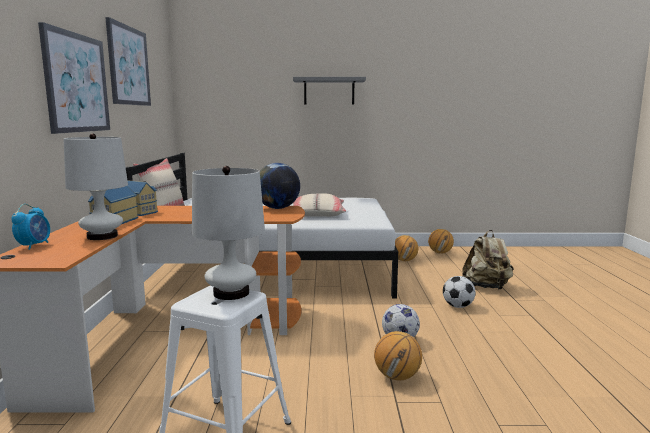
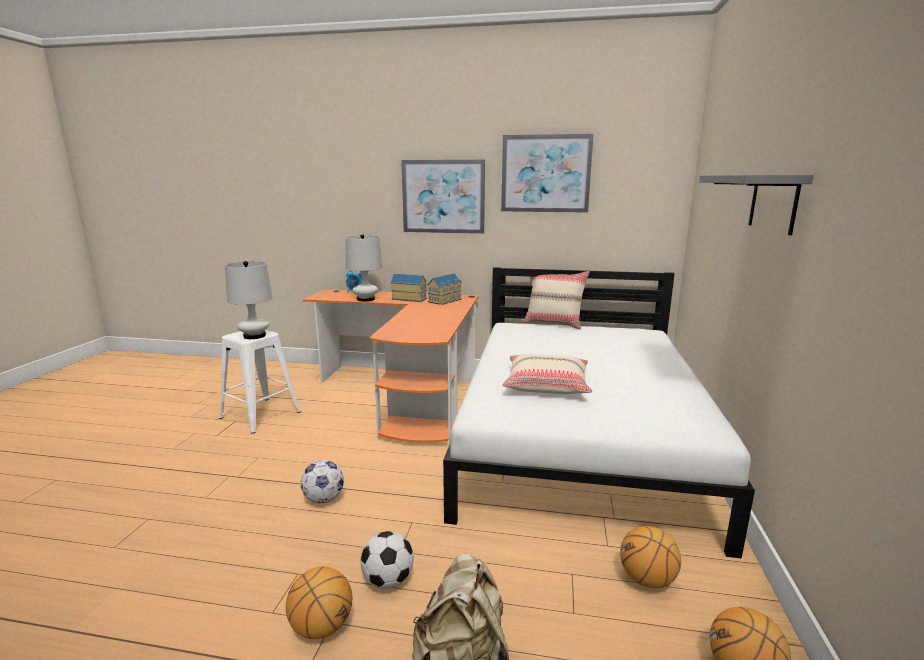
camera: 100 degrees right, 5 degrees up
(277, 208) = (434, 334): globe -> none
(397, 377) = (260, 483): basketball -> basketball (321, 627)

